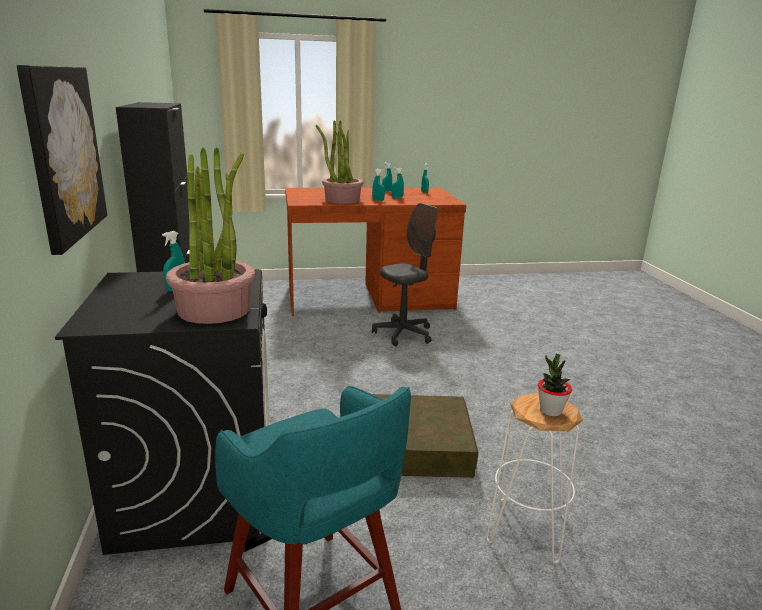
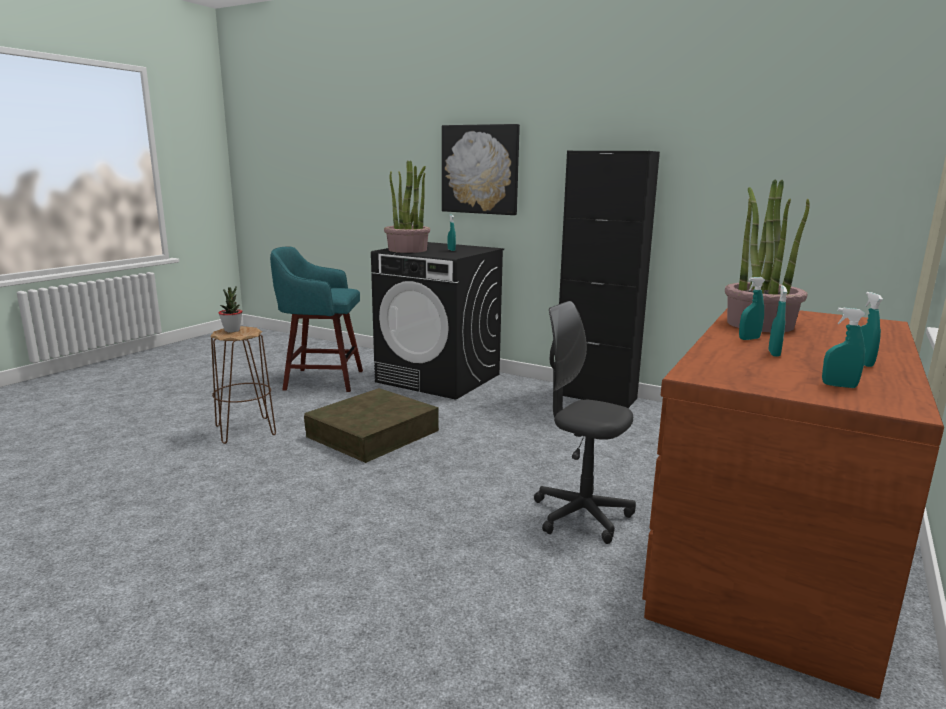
camera: 130 degrees right, 5 degrees down
(403, 334) = (581, 516): grey office chair -> grey office chair turned 120 degrees clockwise
(527, 529) = (245, 430): white stool -> brown stool

